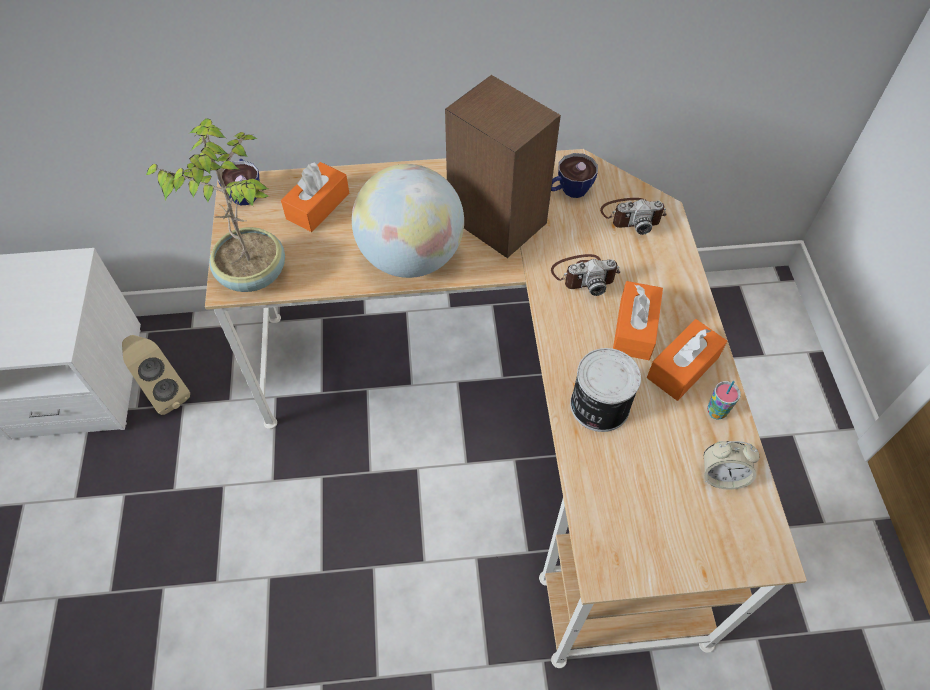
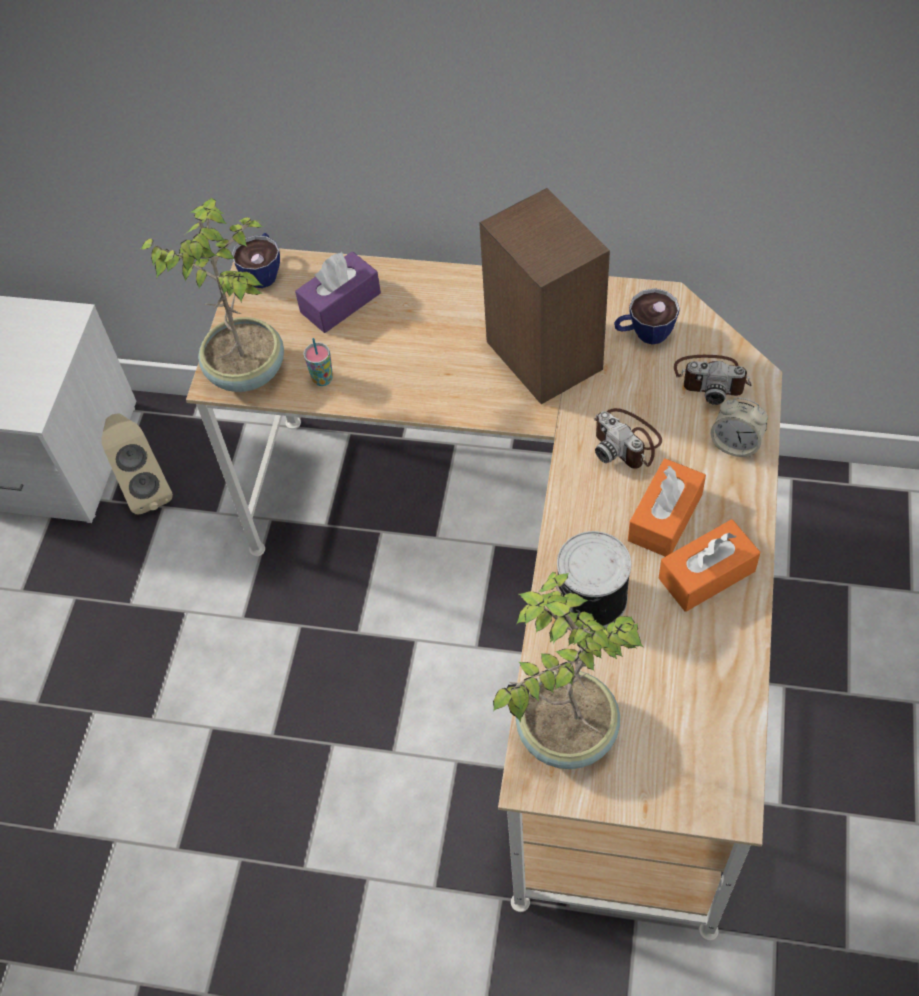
camera: 20 degrees right, 0 degrees up
(318, 206) = (340, 303): orange tissue box -> purple tissue box
(411, 257) = (429, 383): globe -> none
(584, 275) = (627, 441): camera -> camera turned 45 degrees clockwise
(616, 521) = (564, 730): none -> potted plant
(716, 412) = (727, 634): cup -> cup (322, 379)
(722, 475) = (706, 707): alarm clock -> alarm clock (735, 444)

